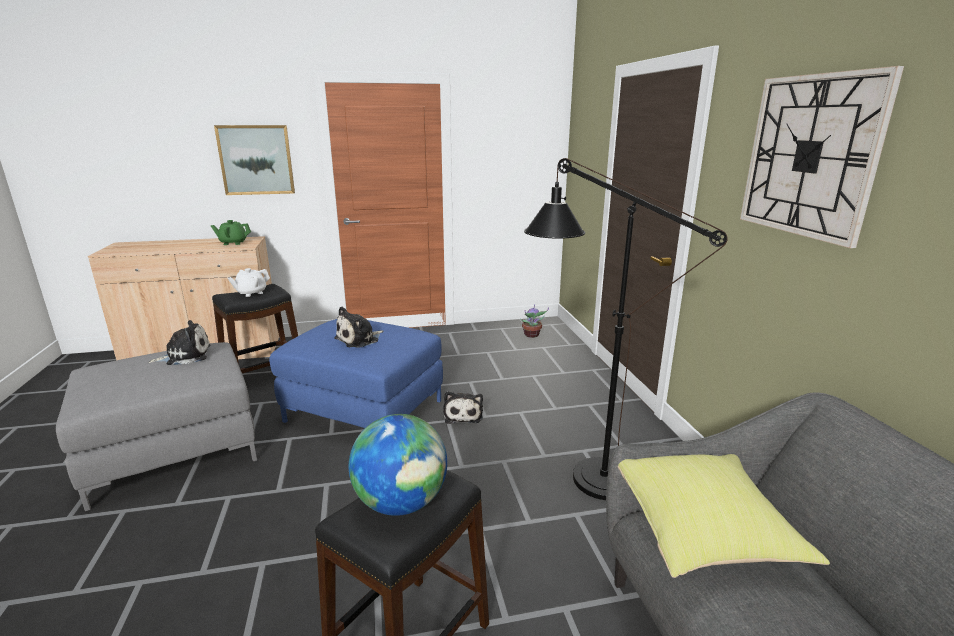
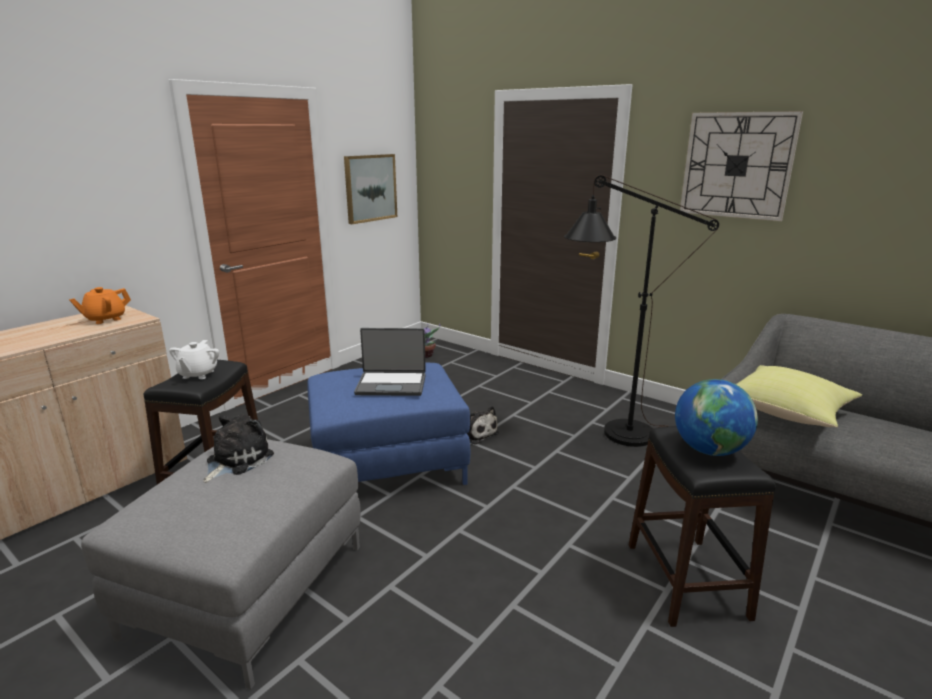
camera: 40 degrees left, 0 degrees up
(233, 243) = (105, 319): green teapot -> orange teapot
(256, 160) = (103, 200): picture -> picture (370, 188)
(359, 339) = (391, 384): plush toy -> laptop

